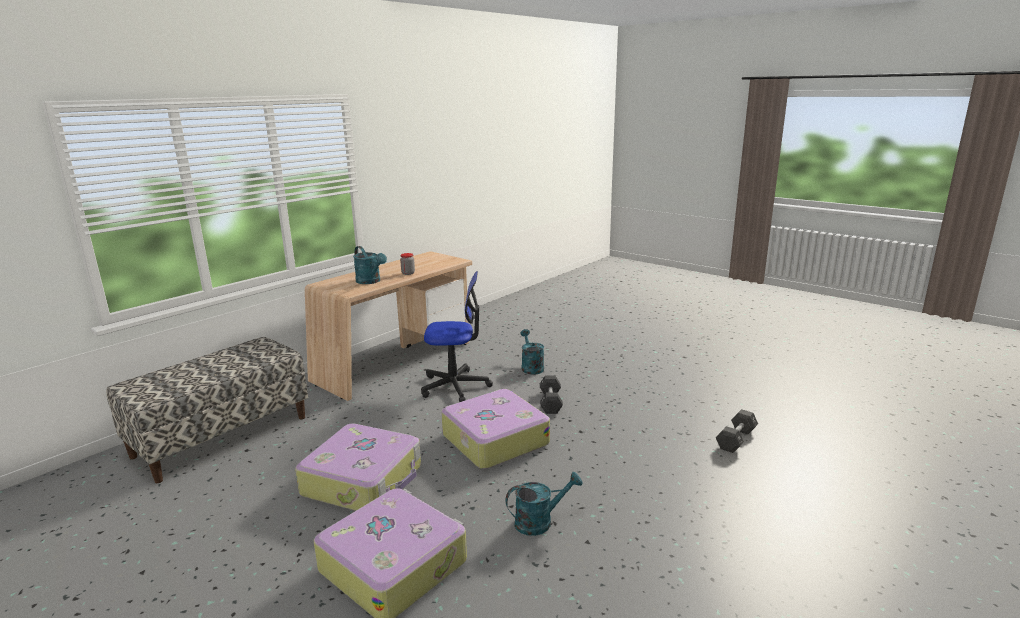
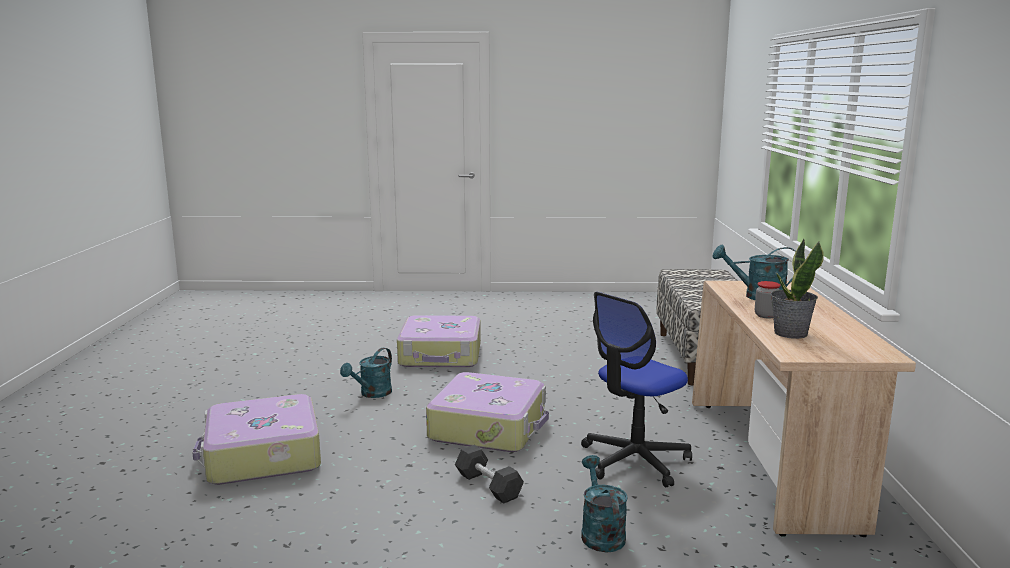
camera: 140 degrees right, 5 degrees down
(364, 480) = (539, 373): suitcase -> suitcase (262, 455)
(430, 265) = (790, 333): none -> potted plant
(531, 367) = (600, 532): turquoise watering can -> turquoise watering can turned 135 degrees counterclockwise
(736, 439) = (198, 525): black dumbbell -> none

